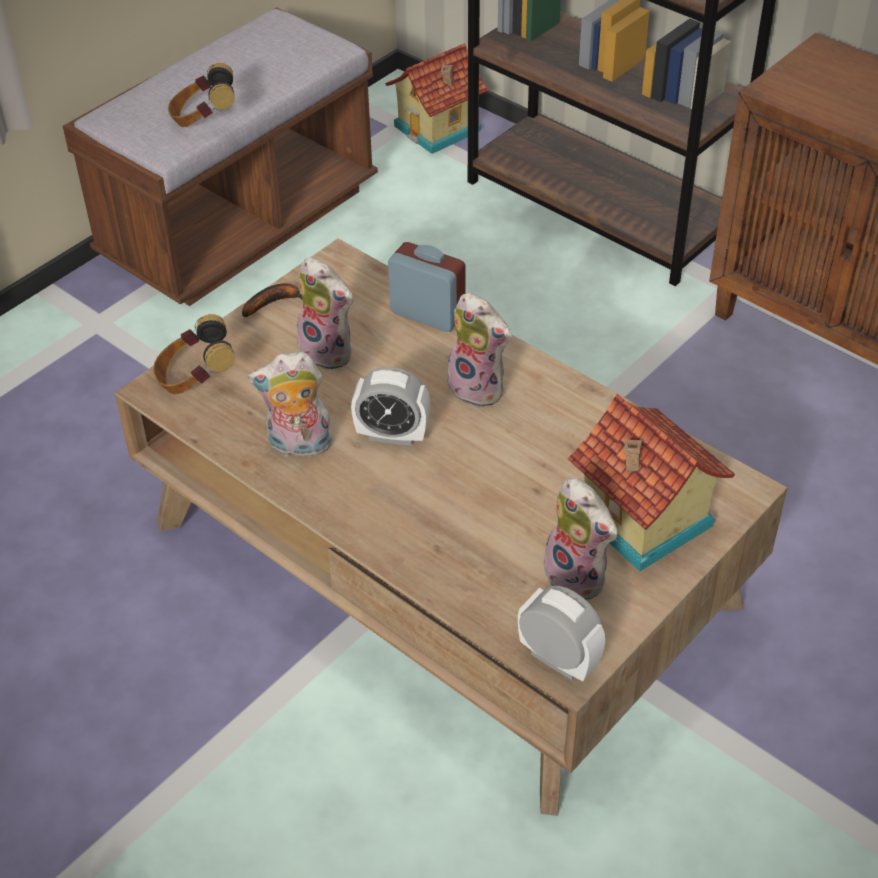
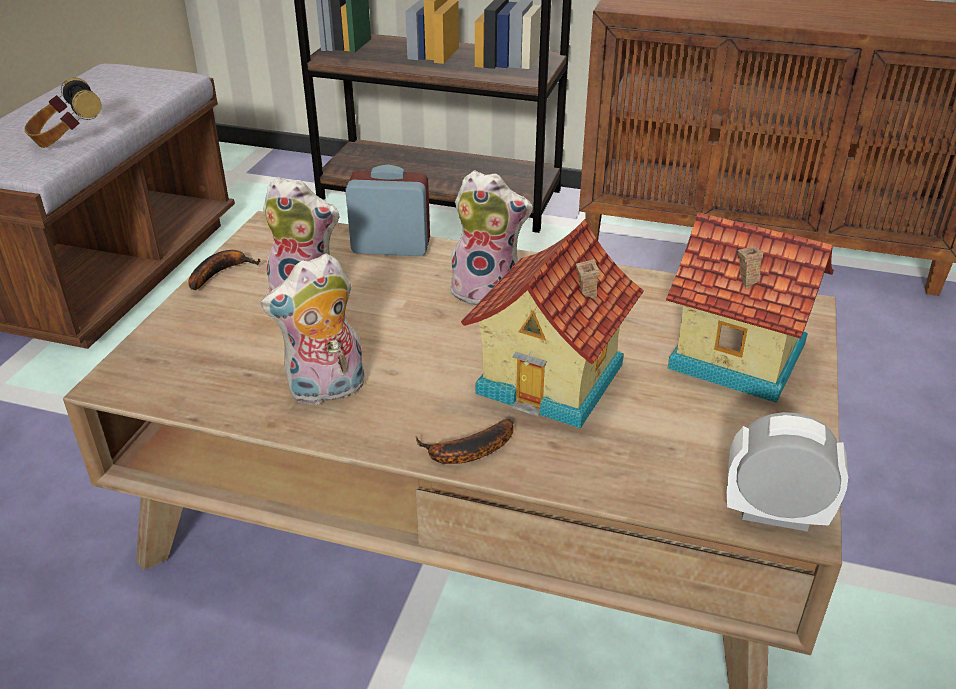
camera: 25 degrees left, 10 degrees down
(195, 379) = (163, 359): headphones -> none
(369, 533) = (466, 452): none -> banana
(392, 435) = (426, 353): alarm clock -> none
(439, 129) = (270, 171): toy house -> toy house (554, 379)
(579, 576) = (722, 425): plush toy -> none

